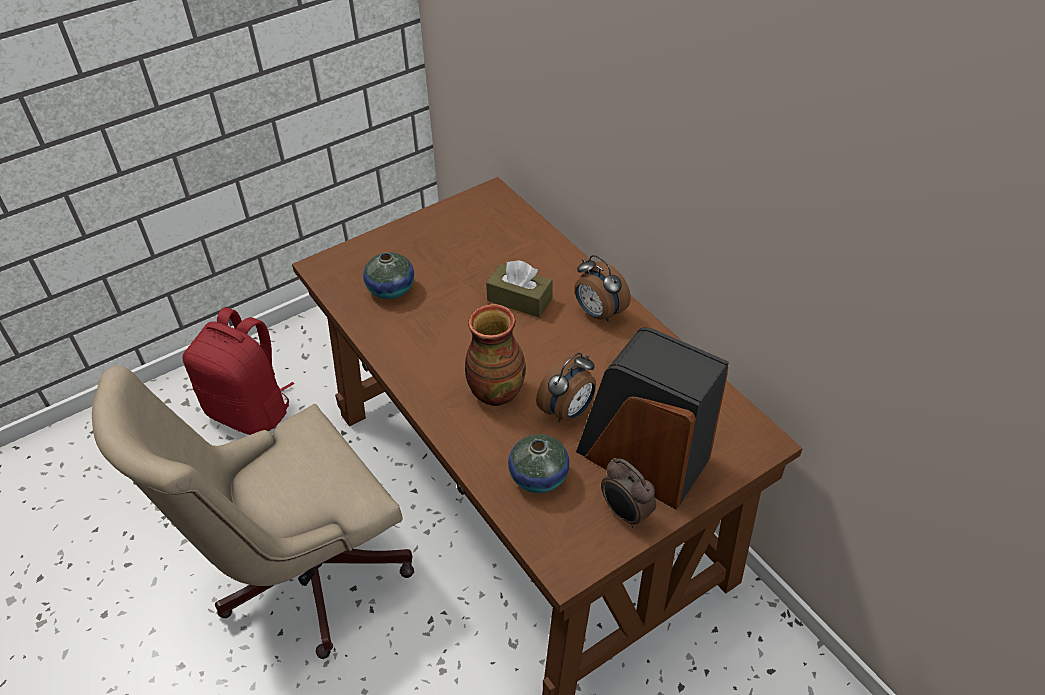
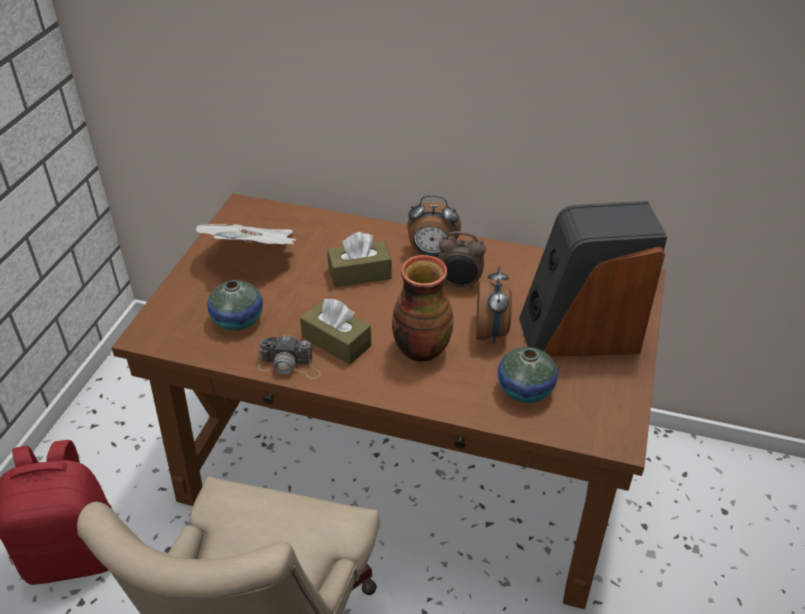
camera: 40 degrees left, 5 degrees down
(388, 348) = (290, 366): none -> camera
(440, 347) = (336, 341): none -> brown tissue box
(458, 240) = (254, 254): none -> newspaper
(625, 514) = (612, 377): alarm clock -> alarm clock (459, 285)

